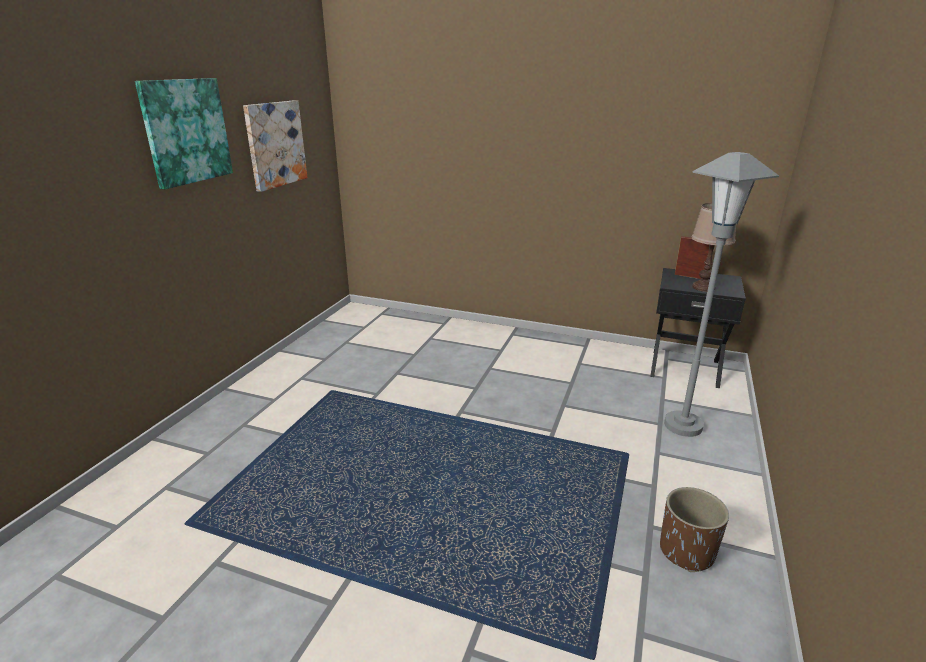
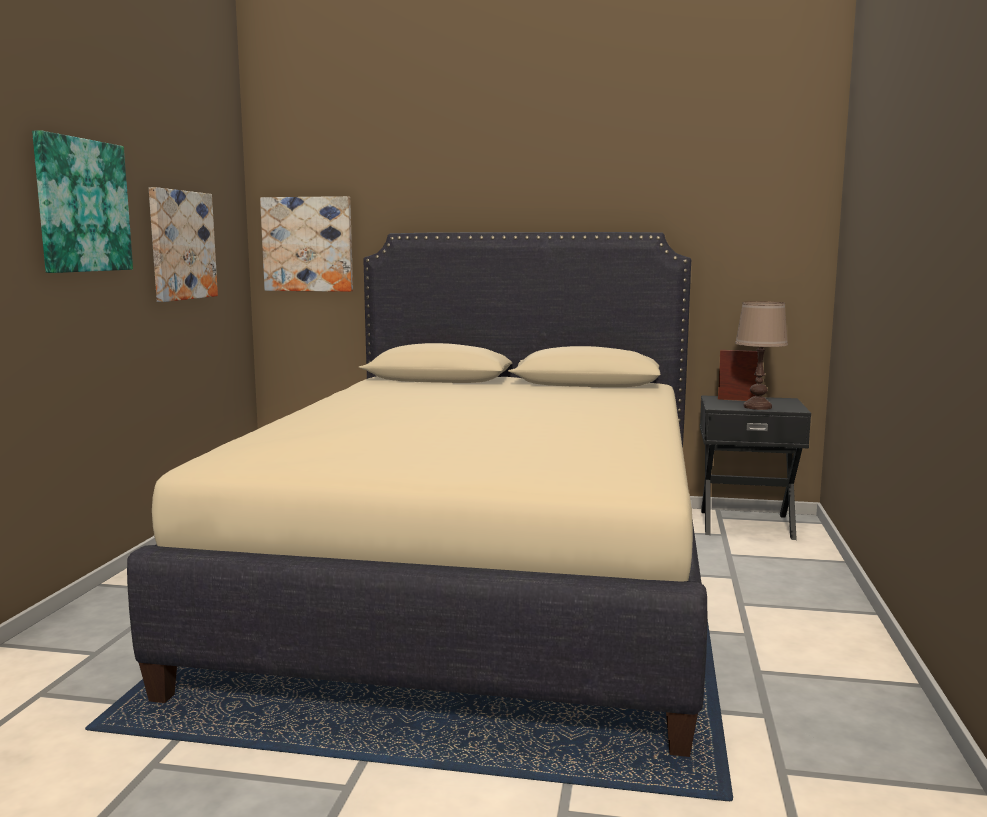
camera: 10 degrees left, 15 degrees down
(375, 133) = (308, 244): none -> picture
(472, 409) = (479, 580): none -> beige bed
(683, 425) = (764, 576): grey floor lamp -> none
(686, 552) = (811, 690): brown planter -> none

